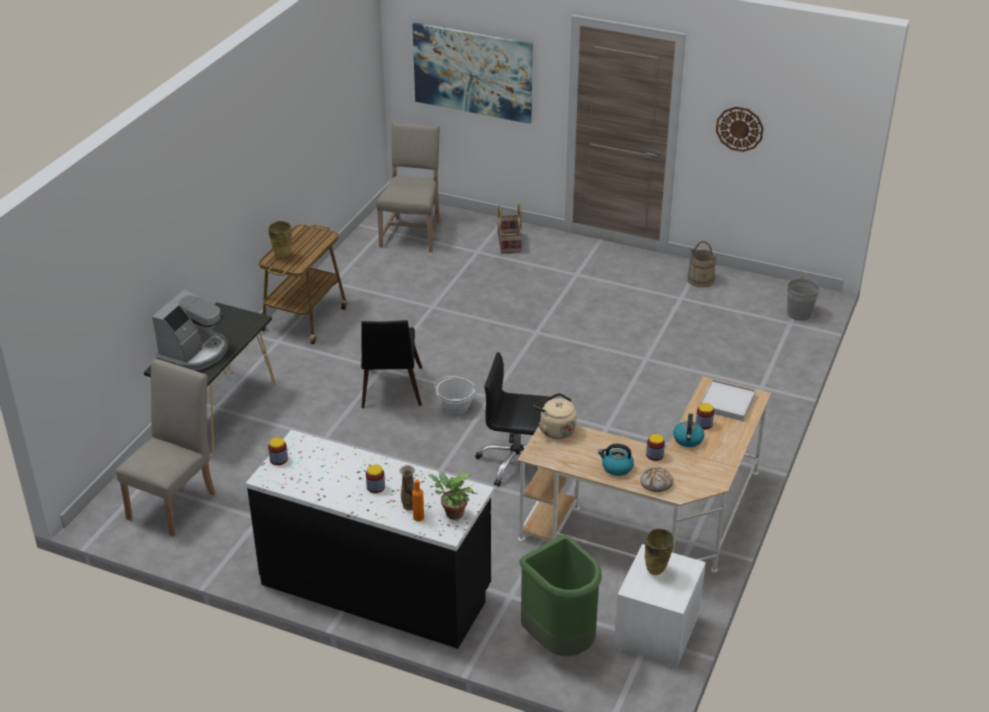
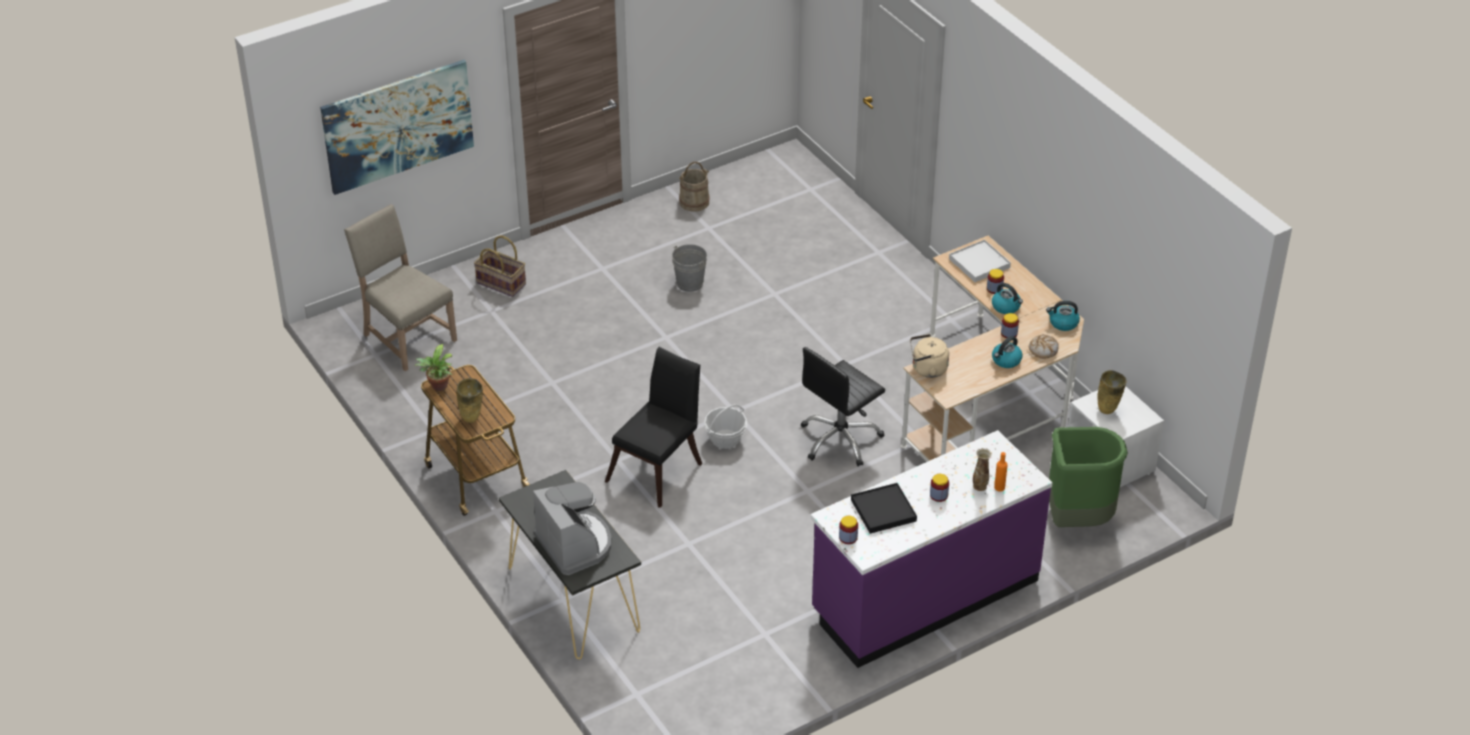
camera: 55 degrees left, 5 degrees up
(176, 501) = (687, 682): beige chair -> none
(329, 465) = (883, 510): none -> black tray
(376, 587) = (924, 596): black counter -> purple counter
(390, 390) = (659, 469): black chair -> black chair turned 90 degrees counterclockwise
(452, 514) = (1011, 467): potted plant -> potted plant (438, 387)
(706, 480) = (1063, 323): none -> kettle
(739, 128) = (686, 35): wall clock -> none
(799, 313) = (803, 177): grey bucket -> grey bucket (689, 283)

